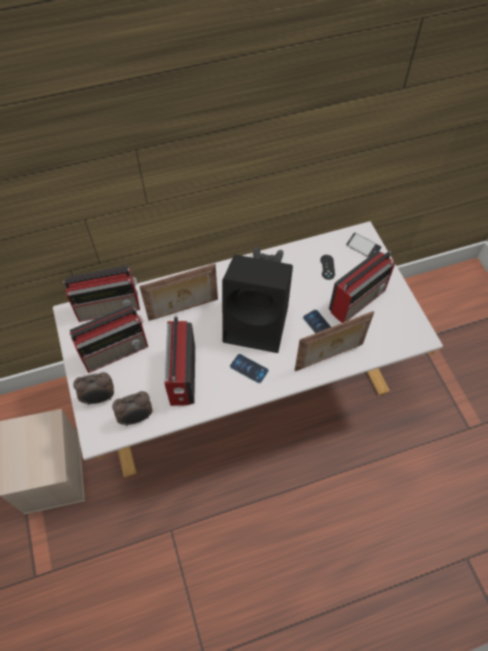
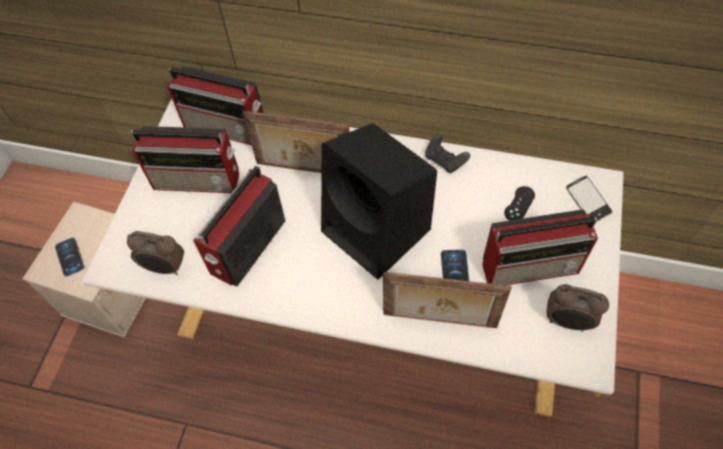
camera: 35 degrees right, 0 degrees up
(99, 398) = (144, 224): alarm clock -> alarm clock (567, 322)
(249, 368) = (329, 280): phone -> phone (69, 257)

